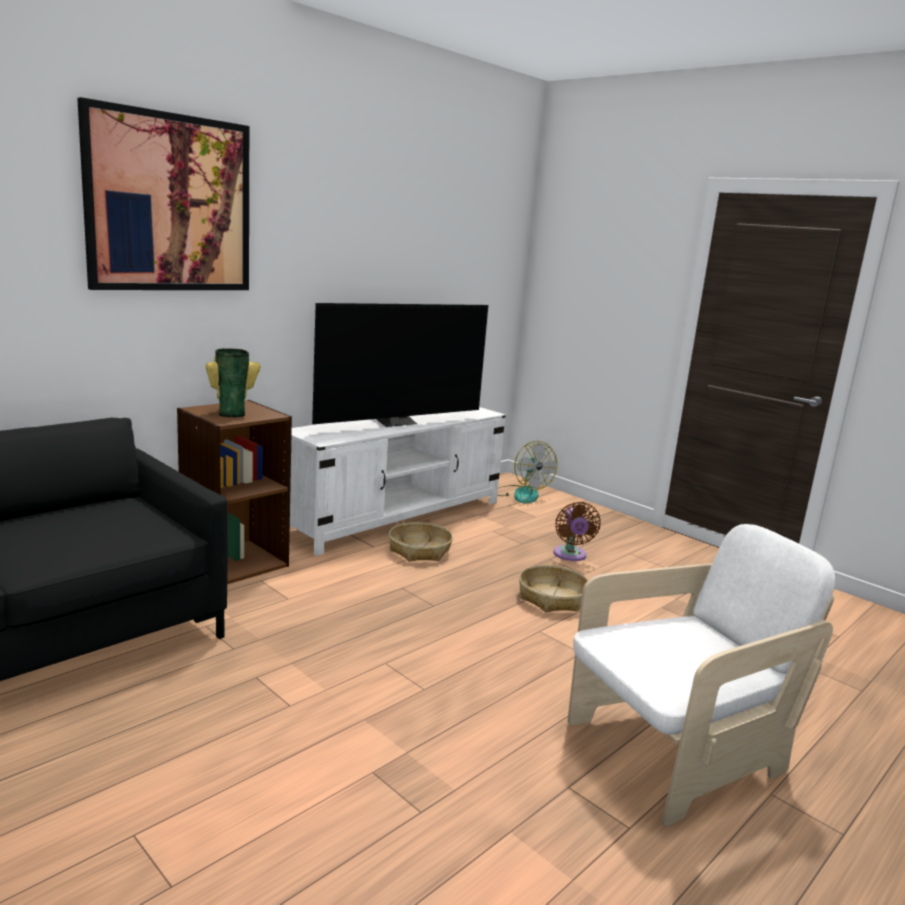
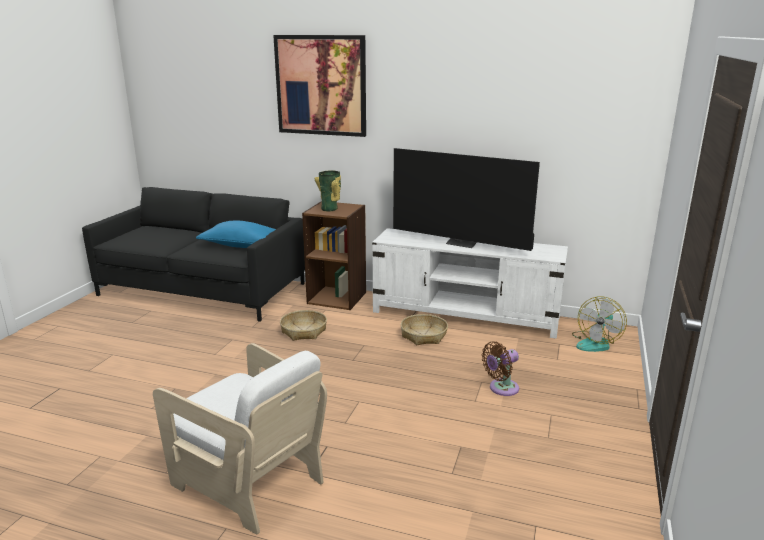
camera: 65 degrees right, 5 degrees up
(113, 519) = (241, 245): none -> blue pillow
(552, 598) = (414, 396): basket -> basket (304, 331)

